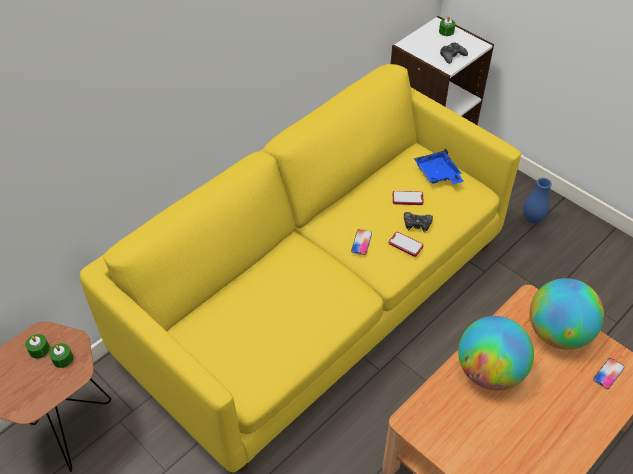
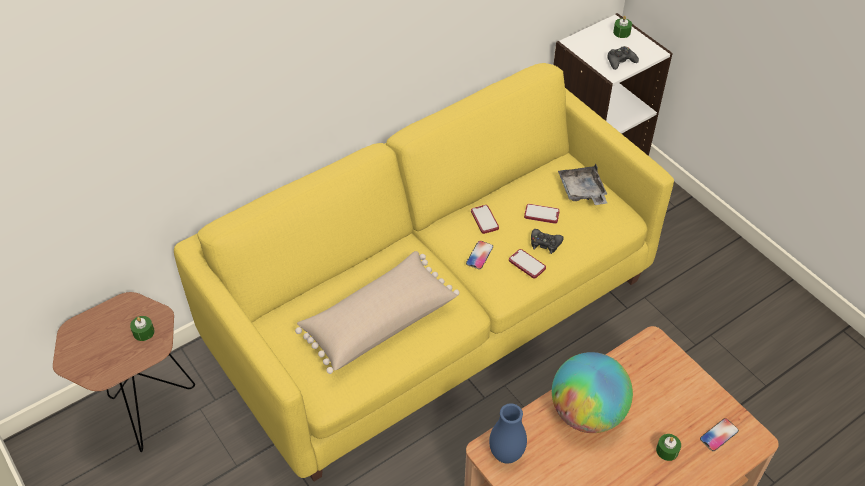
camera: 10 degrees right, 0 degrees up
(39, 349) = (122, 319): green candle -> green candle (667, 450)
(283, 315) = (378, 321): none -> beige pillow
(358, 210) = (484, 220): none -> phone
(437, 174) = (582, 191): blue tray -> grey tray
(532, 219) = (697, 257): blue vase -> blue vase (506, 454)
(558, 333) = (674, 384): globe -> none

